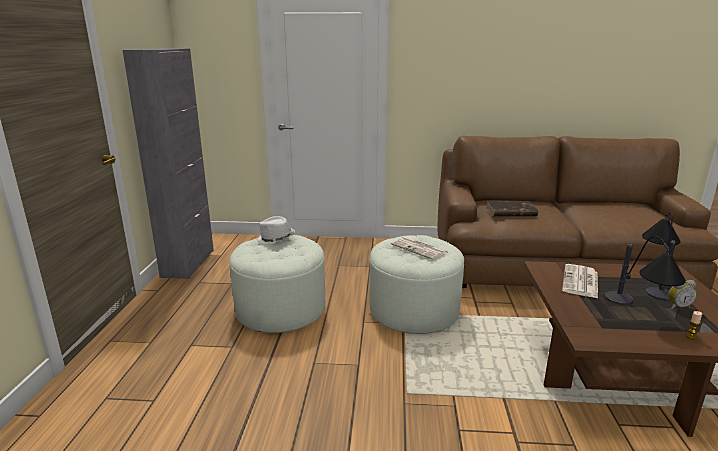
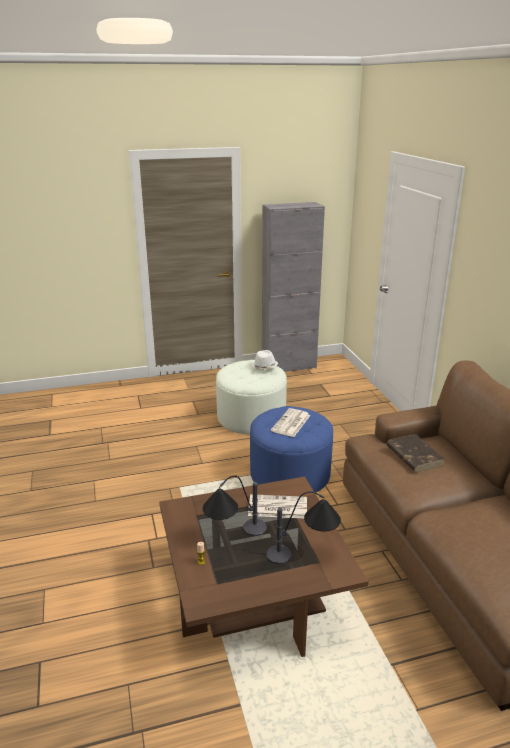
camera: 70 degrees right, 5 degrees up
(414, 310) = (290, 474): white ottoman -> blue ottoman
(677, 307) = (255, 562): alarm clock -> none

